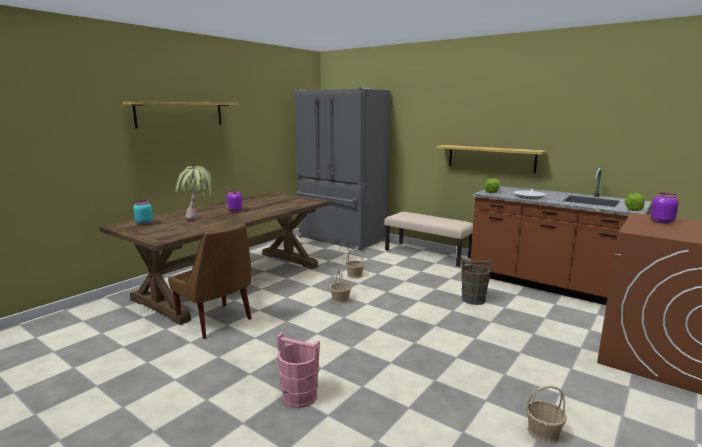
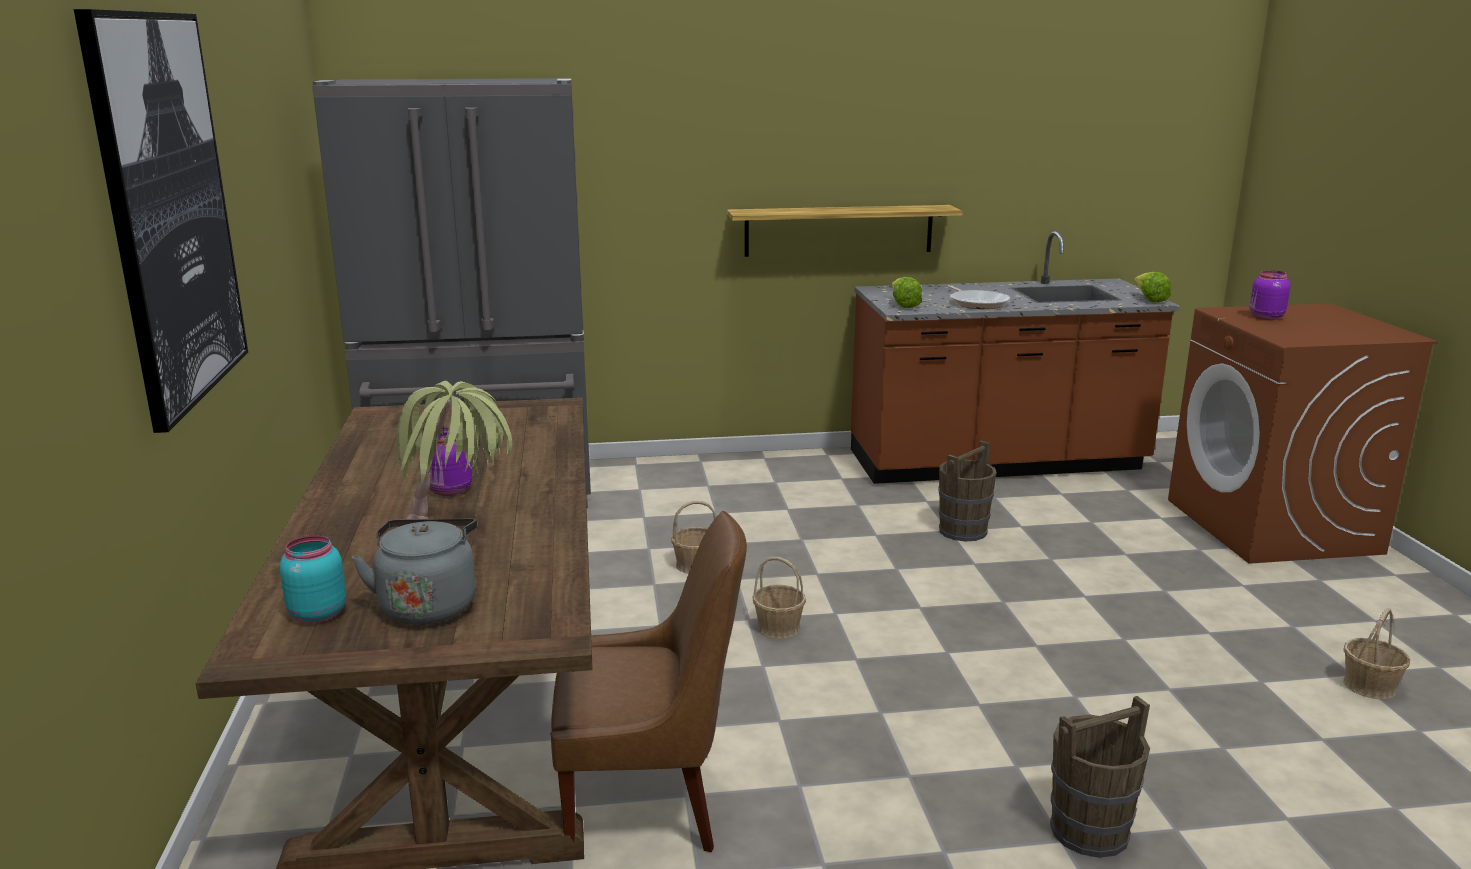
camera: 45 degrees left, 5 degrees up
(162, 228) = (428, 605): none -> grey kettle
(180, 114) = (168, 210): shelf -> picture
(299, 396) = (1088, 831): pink bucket -> brown bucket
(427, 254) = (728, 468): beige bench -> none

